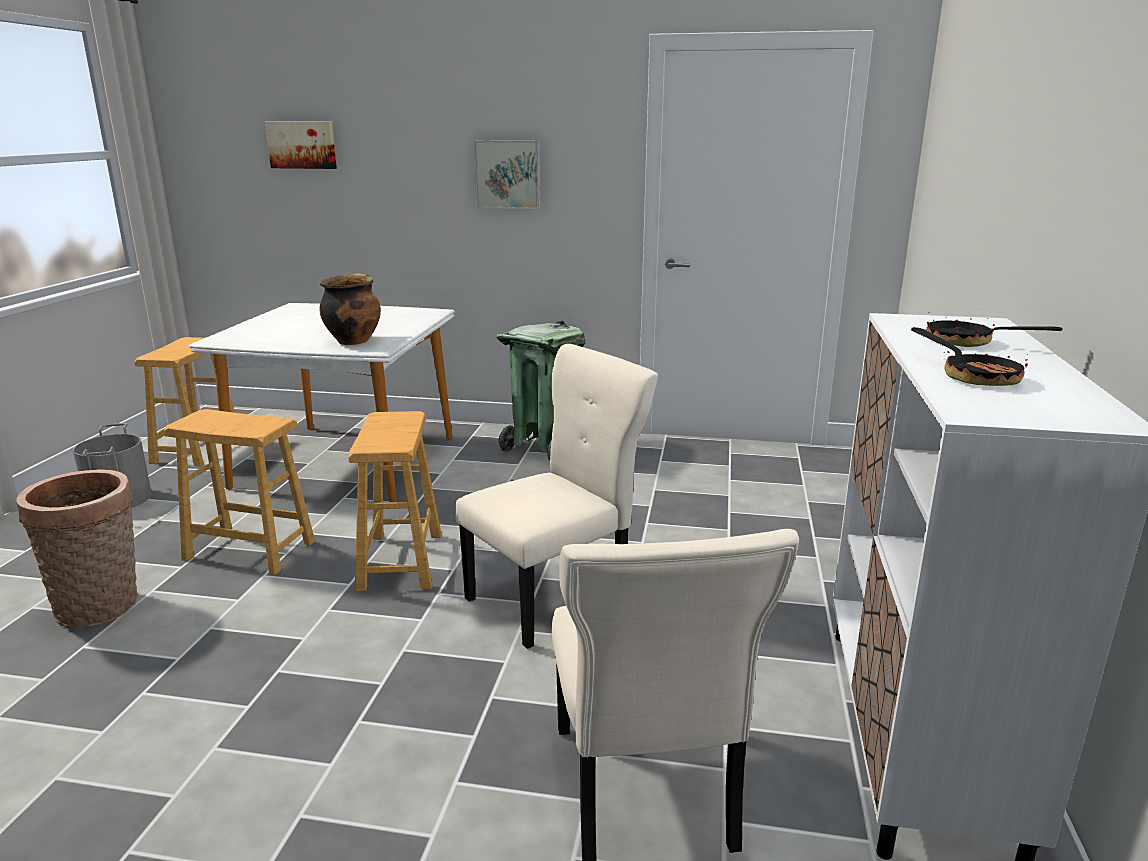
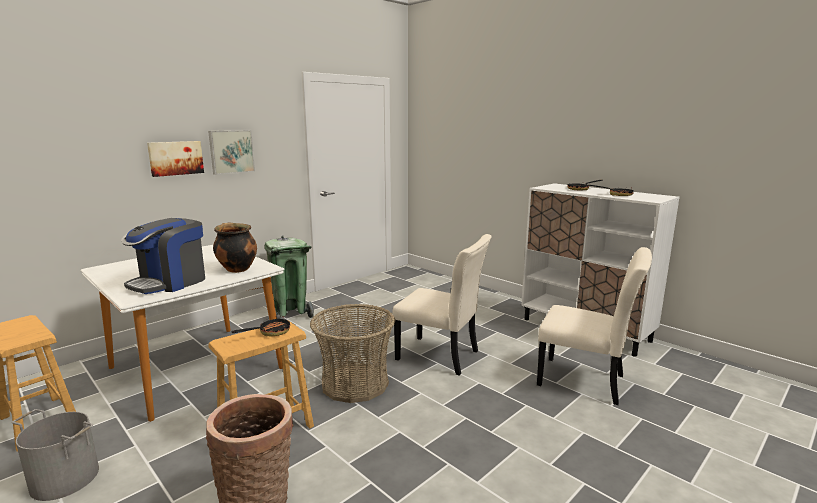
camera: 55 degrees left, 5 degrees down
(246, 423) = (270, 332): none -> frying pan
(277, 335) = (170, 282): none -> coffee machine
(302, 144) = (57, 138): picture -> picture (175, 158)
(401, 561) = (355, 383): brown stool -> basket
(556, 597) = (440, 356): beige chair -> beige chair turned 120 degrees clockwise

